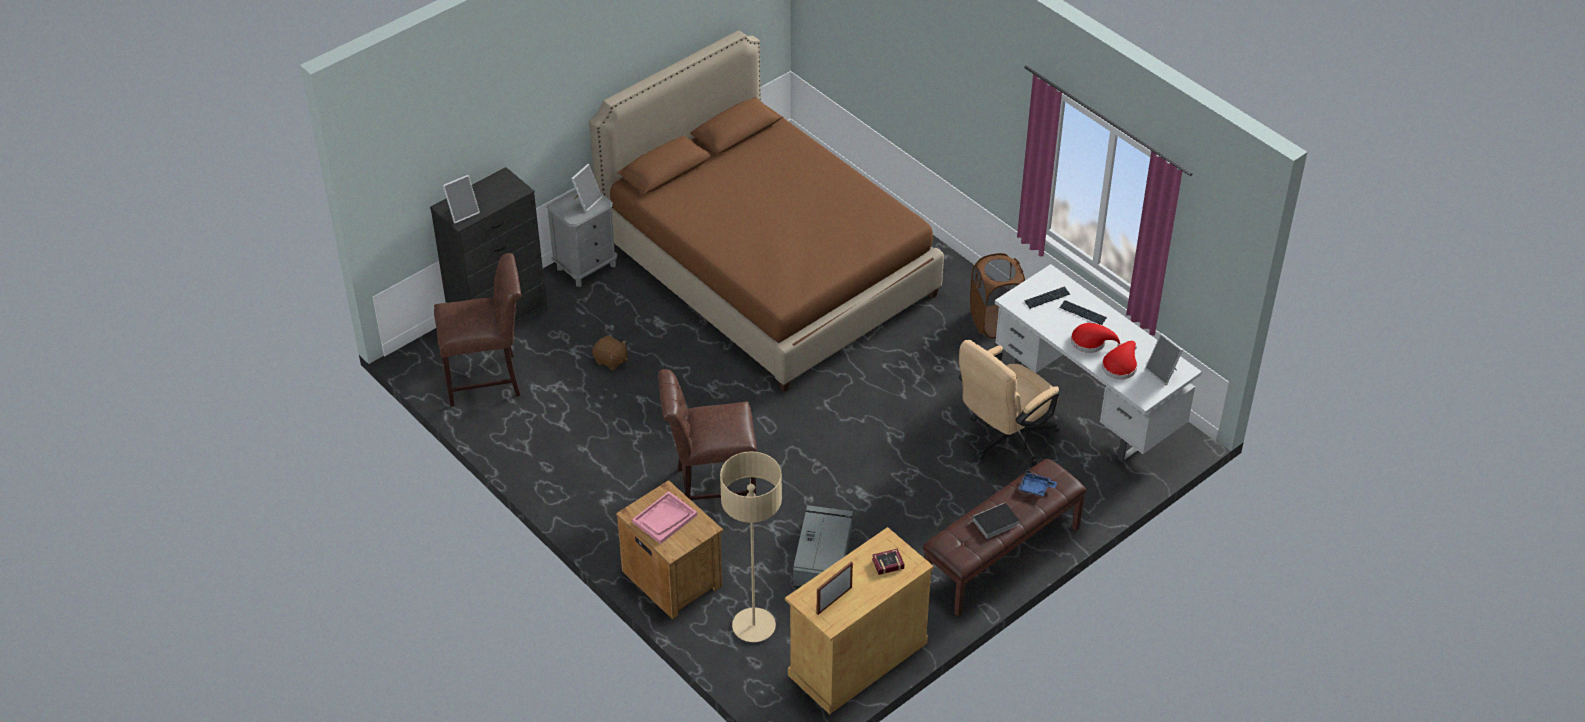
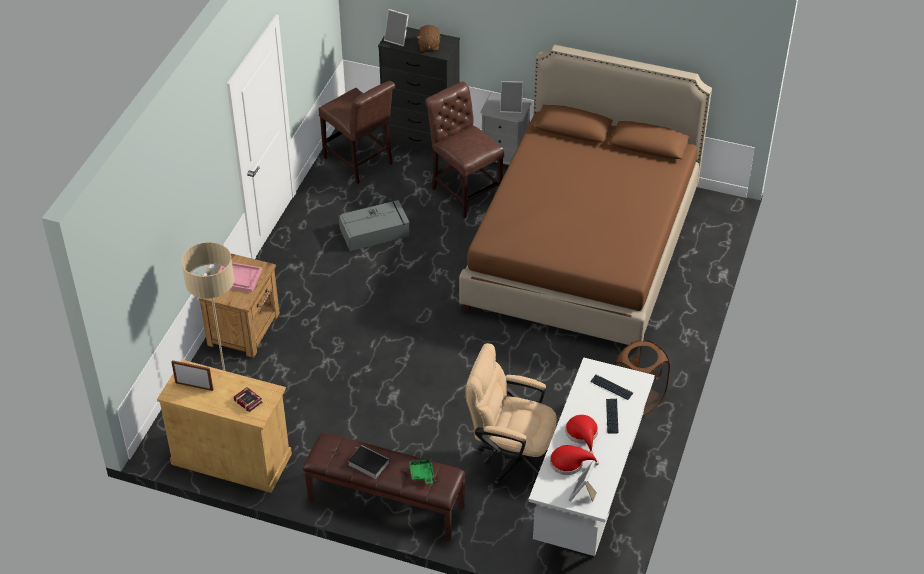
camera: 60 degrees right, 0 degrees up
(611, 361) = (423, 211): brown plush toy -> brown plush toy (428, 46)
(710, 488) = (340, 312): brown chair -> brown chair (464, 191)
(823, 555) = (318, 399): grey storage box -> grey storage box (375, 232)
(1035, 488) = (422, 474): blue tray -> green tray

